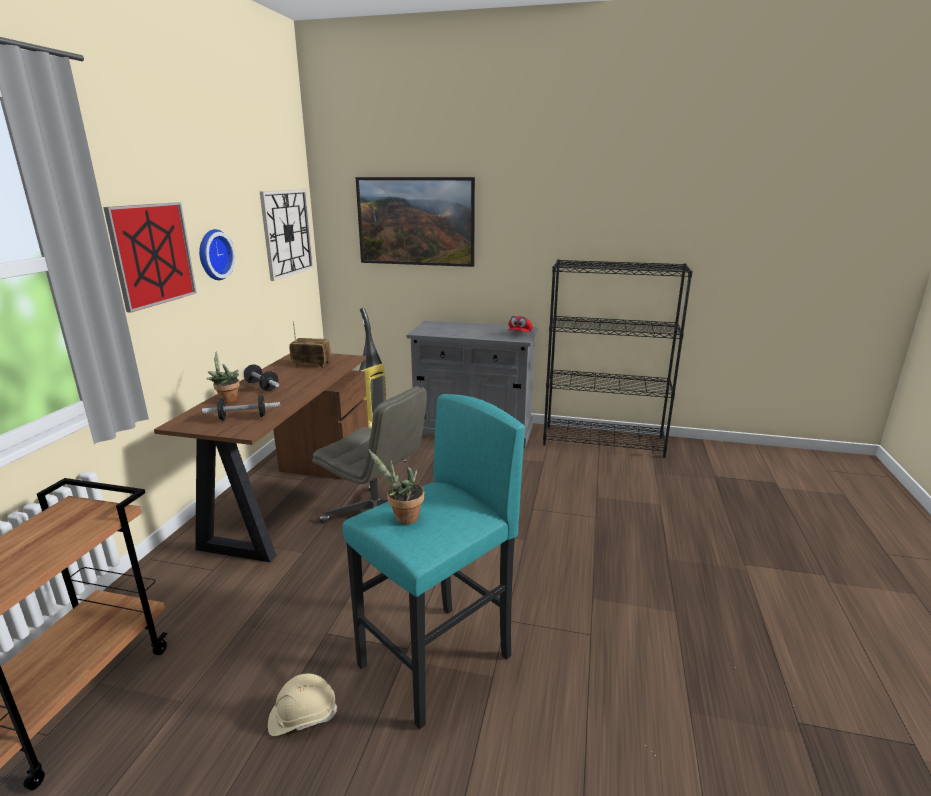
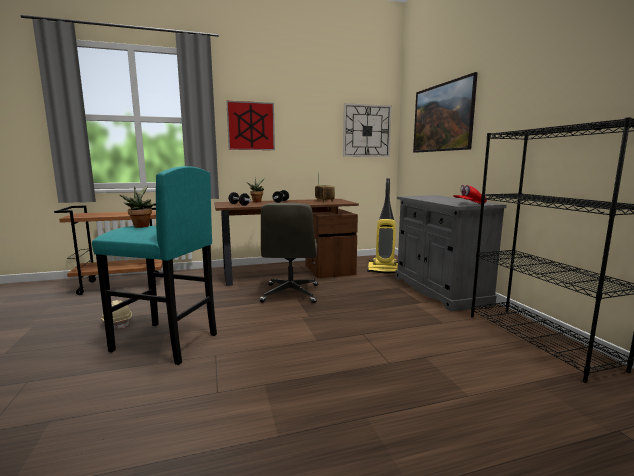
camera: 60 degrees right, 10 degrees down
(213, 254) = (294, 133): wall clock -> none

